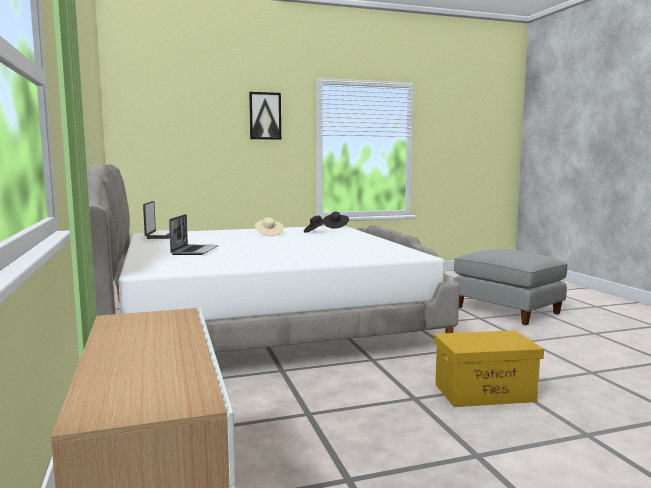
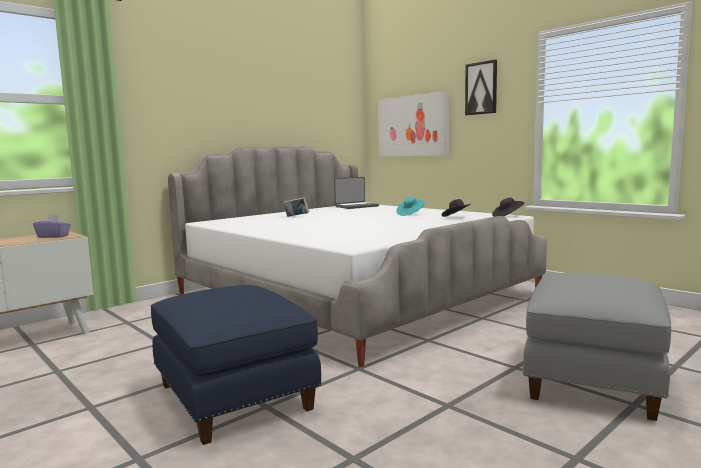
camera: 65 degrees right, 0 degrees up
(156, 321) = (53, 236): none -> purple tissue box
(182, 144) = (413, 126): none -> picture
(194, 251) = (296, 217): laptop -> book
(268, 234) = (410, 214): beige hat -> turquoise hat
(485, 392) = (236, 397): yellow storage box -> blue ottoman

